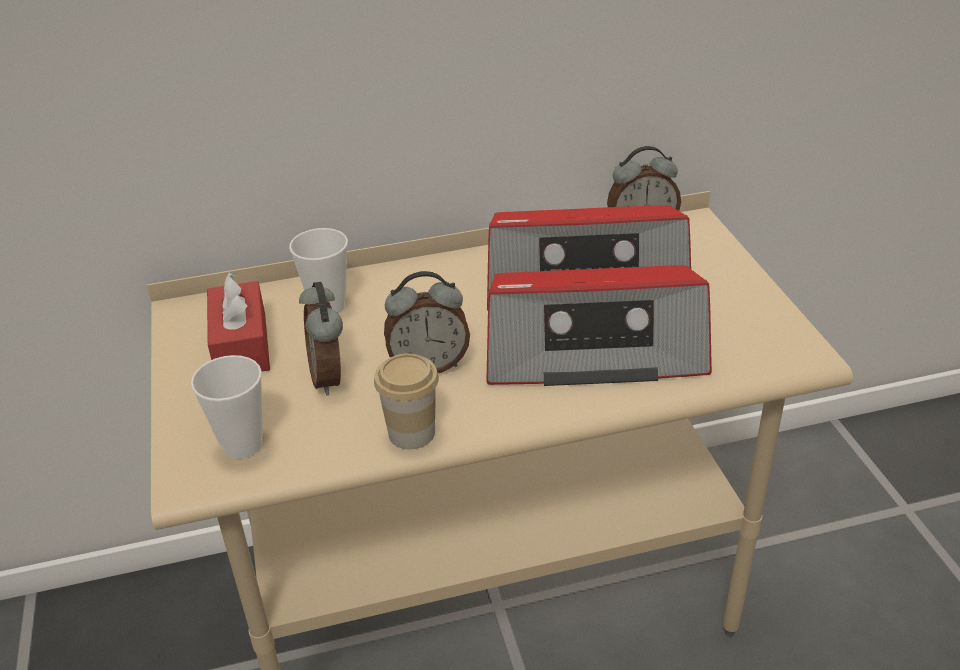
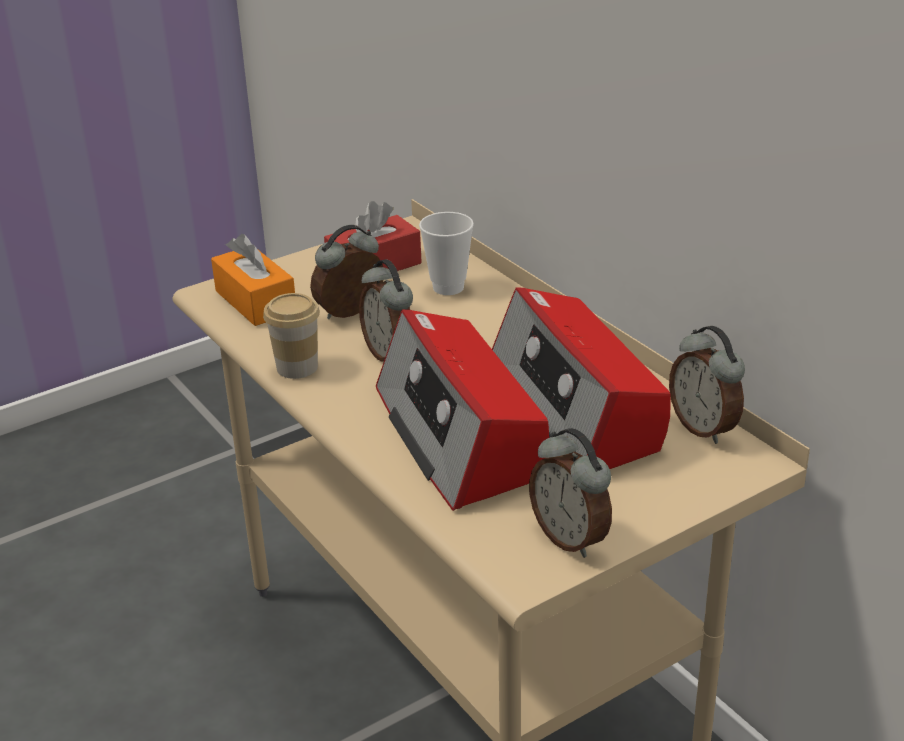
camera: 70 degrees right, 5 degrees down
(243, 445) = (255, 301): cup -> orange tissue box
(763, 323) = (571, 538): none -> alarm clock

